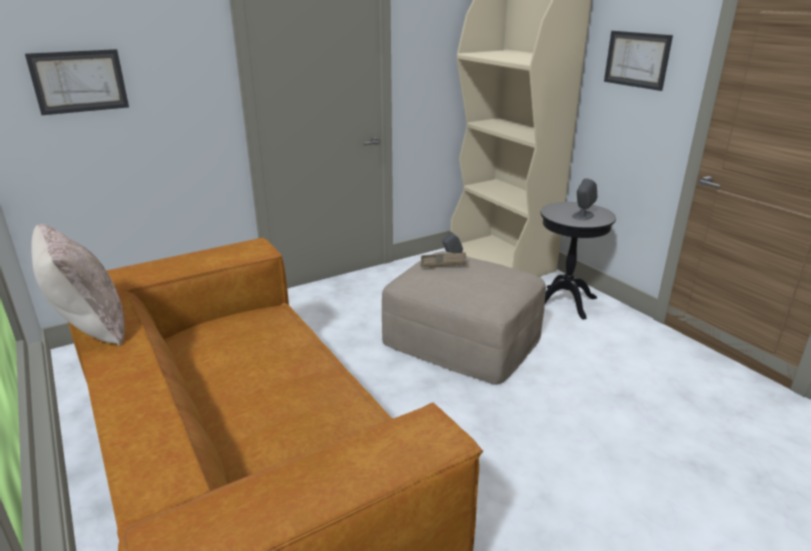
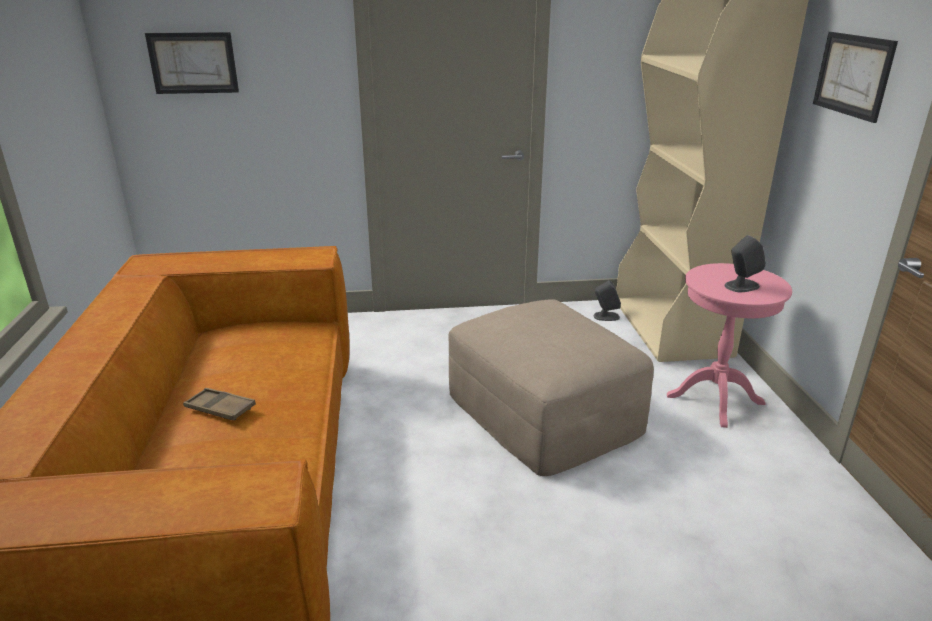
camera: 25 degrees right, 0 degrees up
(89, 327) = (102, 302): beige pillow -> none
(443, 263) = (530, 313): brown tray -> brown tray (220, 409)
(565, 302) = (715, 399): black side table -> pink side table

